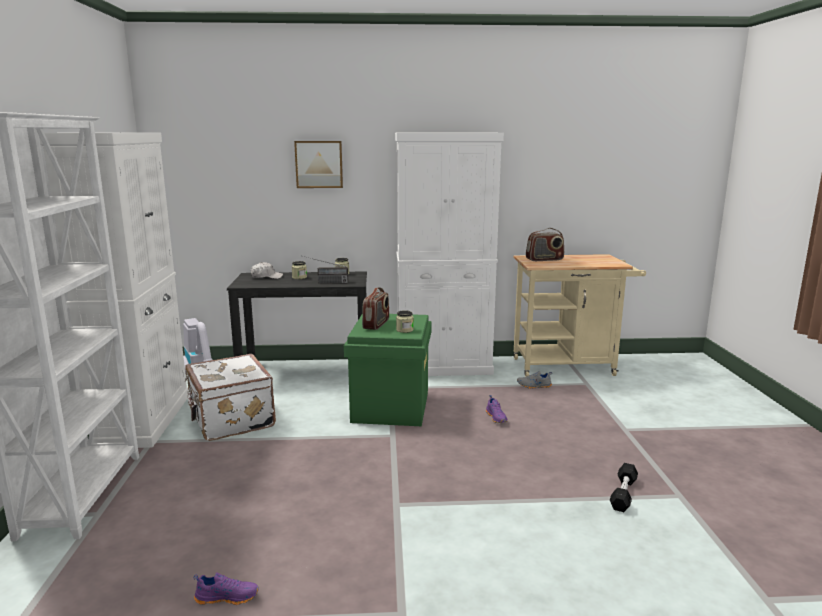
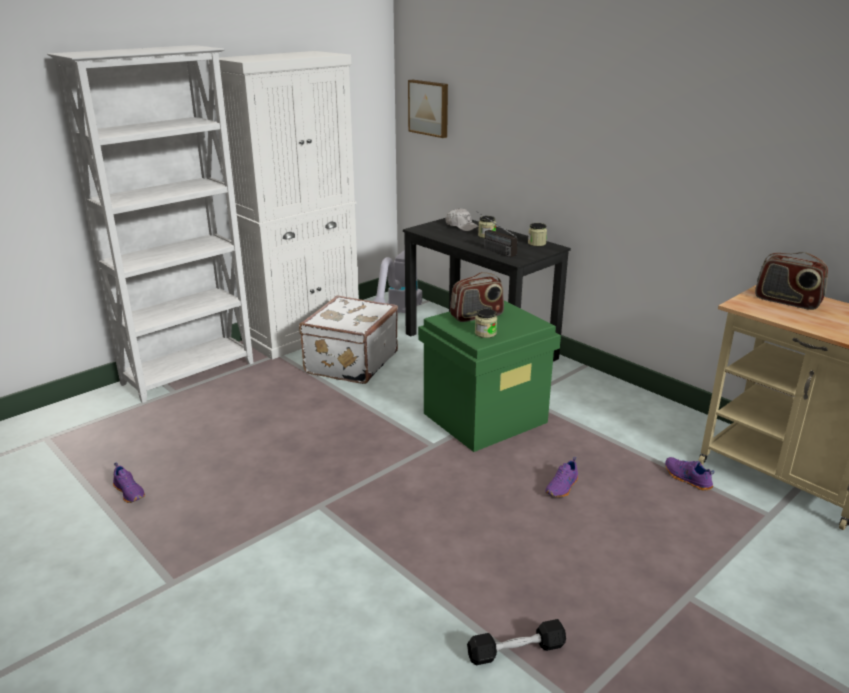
camera: 50 degrees right, 10 degrees up
(319, 164) = (540, 99): picture -> picture (429, 108)
(444, 367) = (626, 402): white cabinet -> none
(534, 386) = (687, 479): grey shoe -> purple shoe

